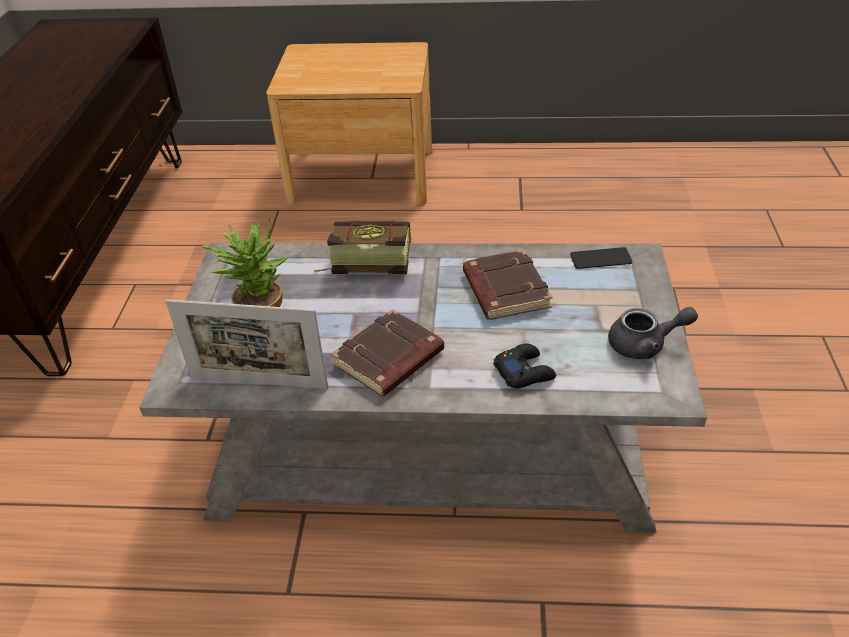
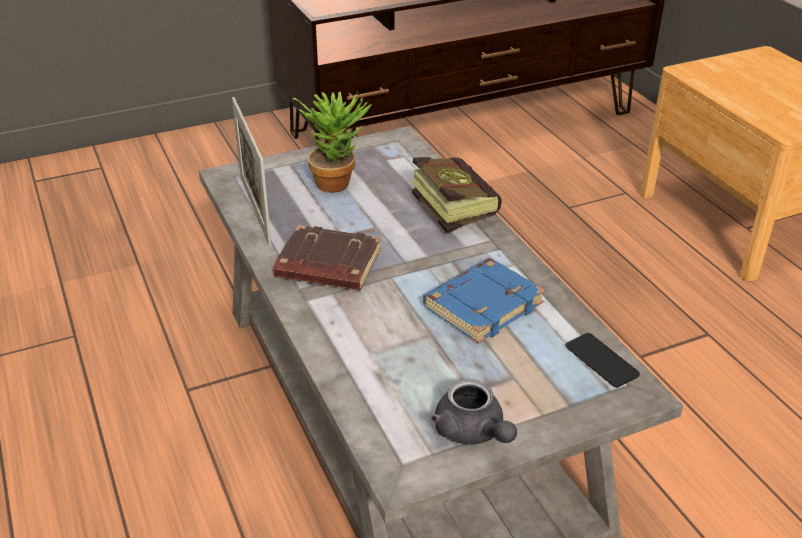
camera: 60 degrees right, 5 degrees down
(504, 290) = (482, 305): brown book -> blue book
(524, 371) = (366, 353): black game controller -> none

